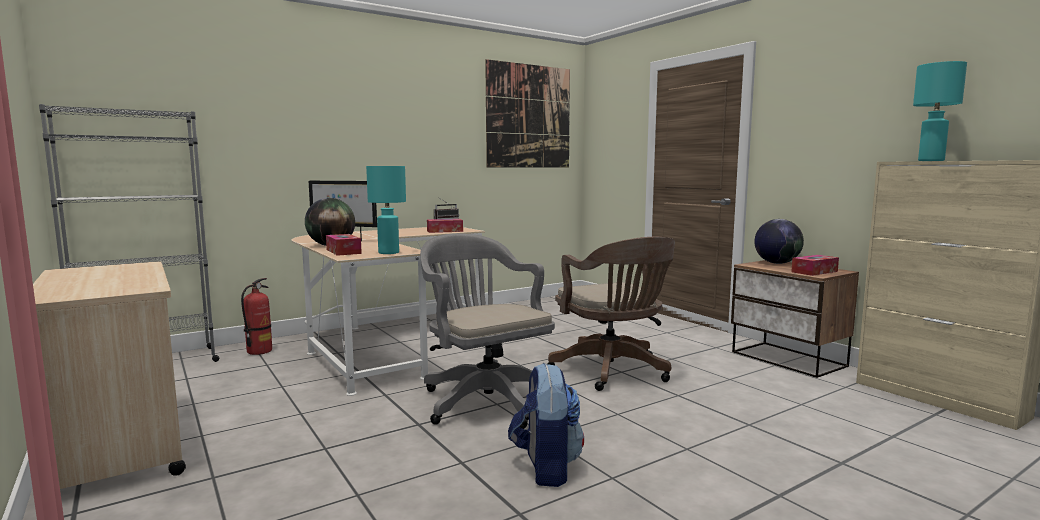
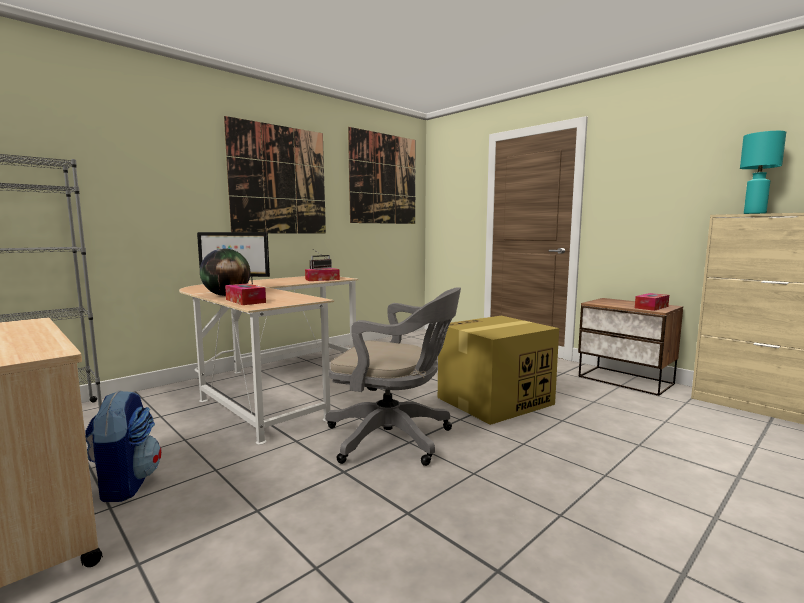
camera: 10 degrees left, 0 degrees up
(259, 351) = (148, 402): fire extinguisher -> none
(389, 253) = (293, 301): turquoise table lamp -> none
(404, 122) = (279, 180): none -> picture
(484, 399) = (395, 438): grey office chair -> grey office chair turned 150 degrees clockwise
(545, 468) = (492, 510): backpack -> backpack (126, 484)
(613, 372) = (494, 401): brown office chair -> cardboard box
(776, 263) = (612, 301): globe -> none

